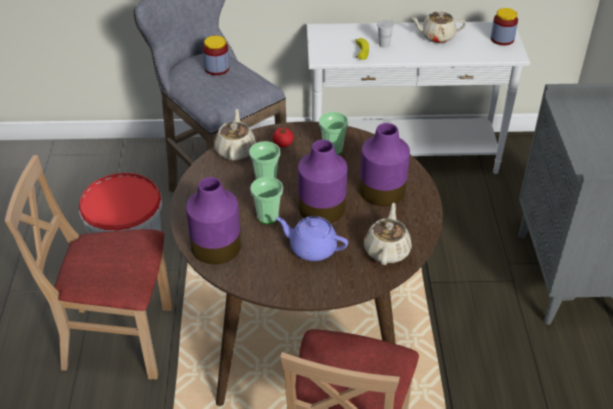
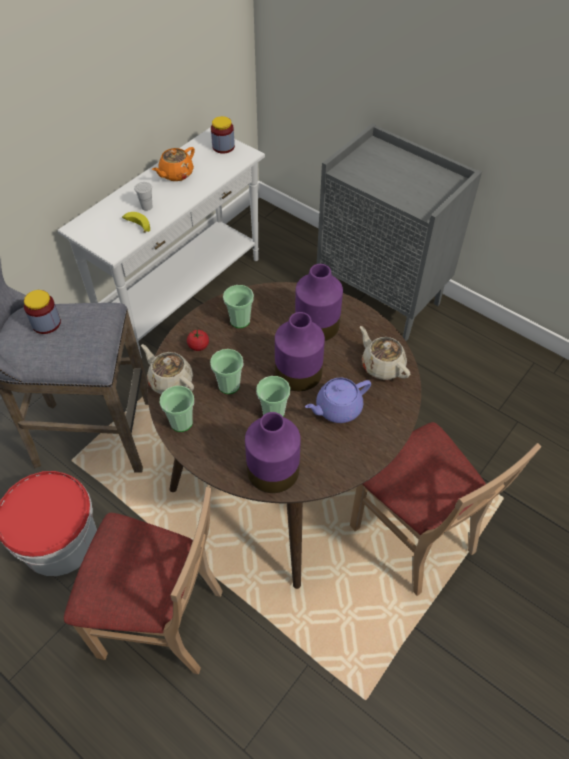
camera: 50 degrees left, 10 degrees up
(118, 339) = (161, 620): beige chair -> beige chair turned 120 degrees counterclockwise
(206, 176) = (181, 422): none -> cup
(436, 36) = (176, 174): beige teapot -> orange teapot

